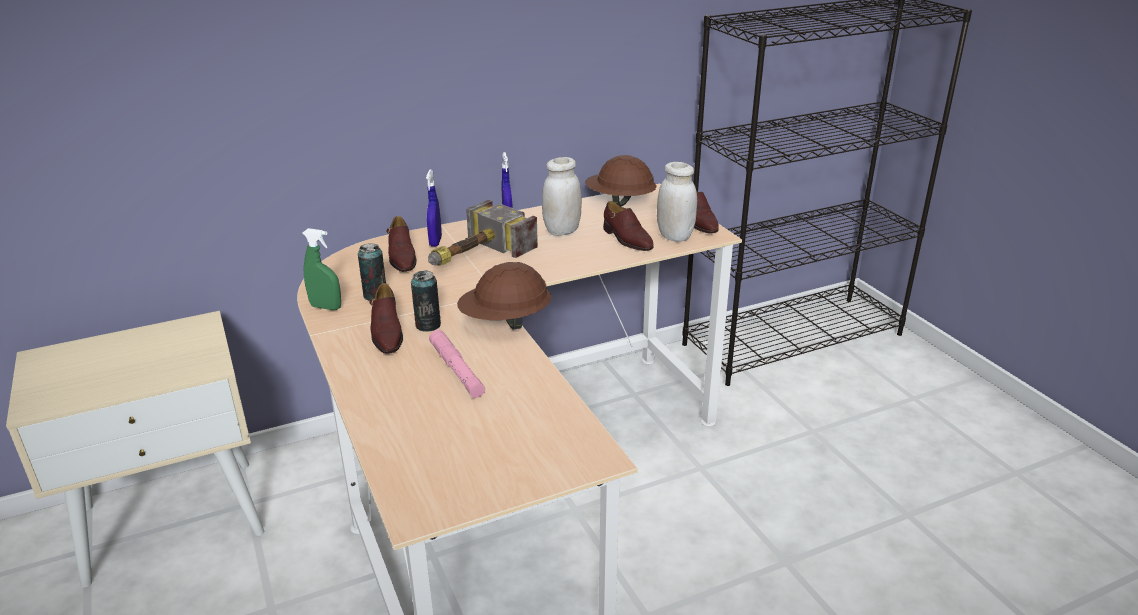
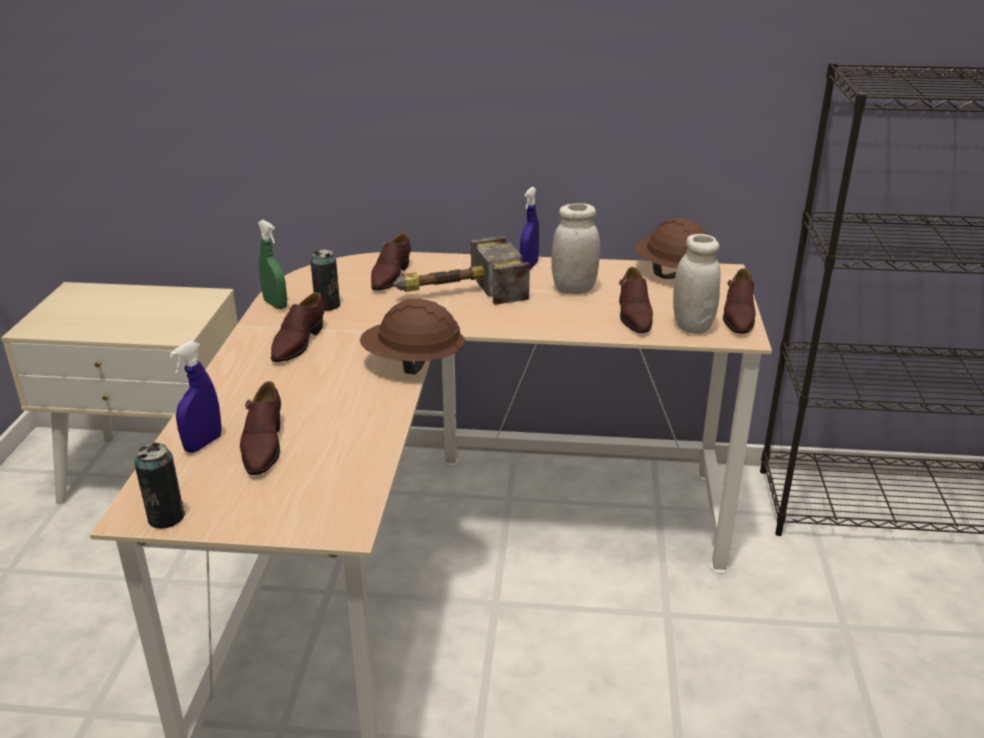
camera: 30 degrees right, 0 degrees up
(428, 325) = (340, 346): can -> can (166, 517)
(435, 242) = (437, 269): blue spray bottle -> blue spray bottle (203, 444)
(456, 369) = (317, 396): pink flashlight -> none
(458, 422) = (263, 445): none -> brown shoe

